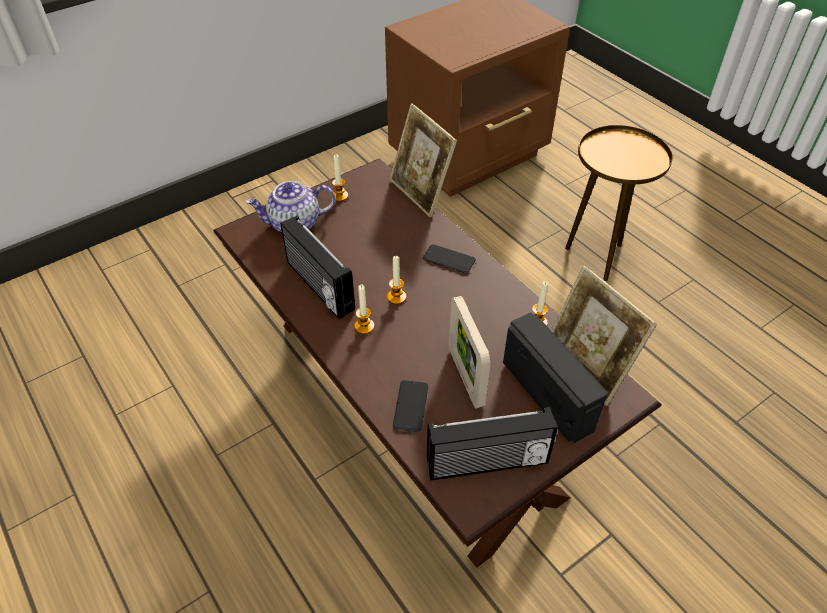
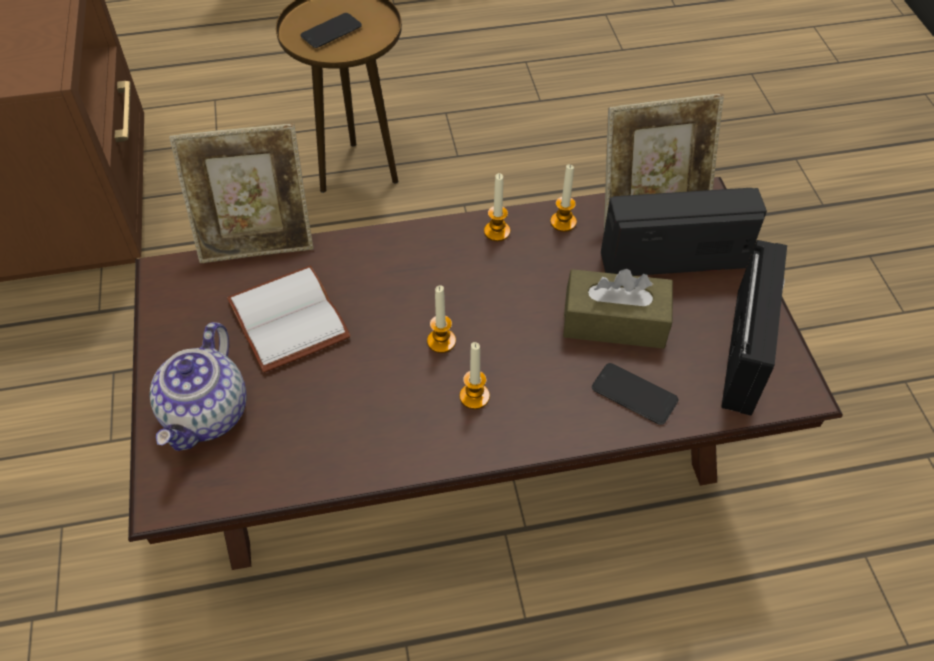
camera: 65 degrees left, 5 degrees up
(318, 286) = (365, 426): radio -> none
(339, 196) = (186, 335): candle -> candle (497, 231)
(373, 230) = (292, 320): none -> white book
(449, 259) = (407, 261): phone -> phone (331, 31)
(466, 377) = (614, 322): picture frame -> brown tissue box

